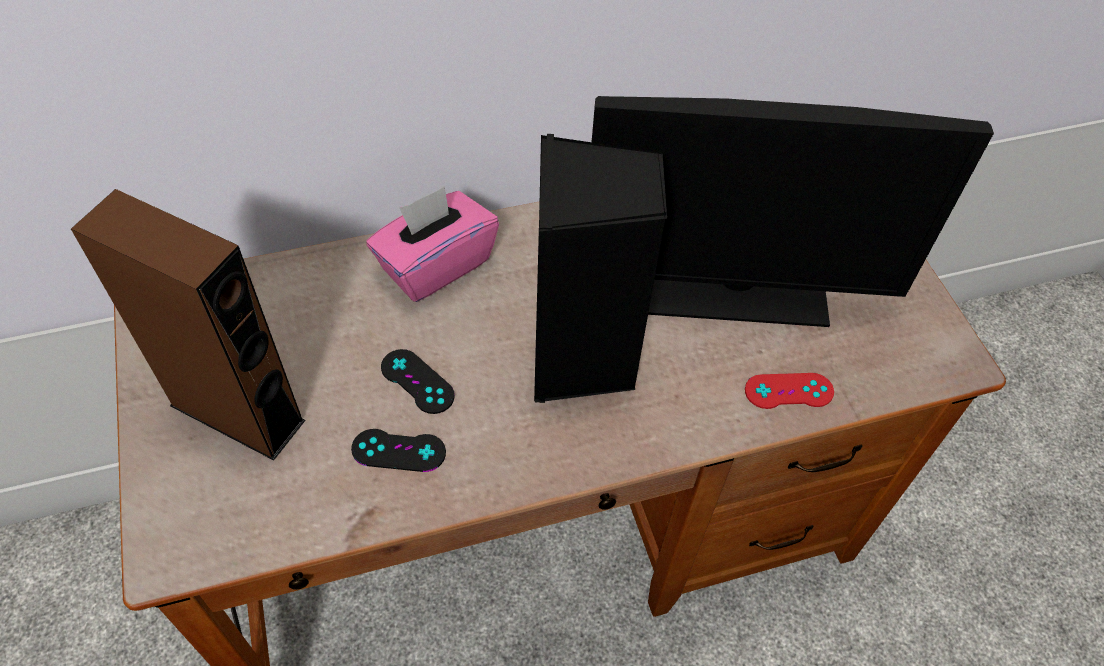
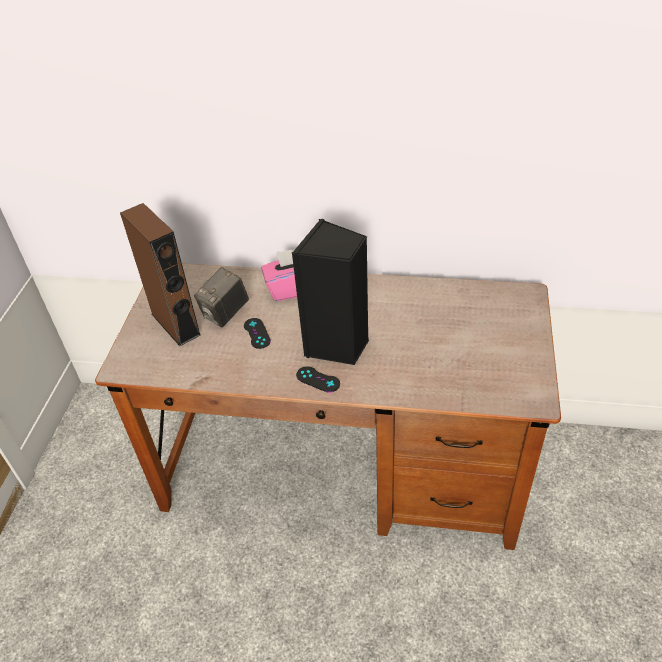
camera: 30 degrees right, 10 degrees down
(331, 359) = (225, 314): none -> camera
(398, 451) = (232, 358): black game controller -> black game controller (318, 379)
(736, 288) = (435, 336): monitor -> none
(789, 391) = (432, 388): red game controller -> none

